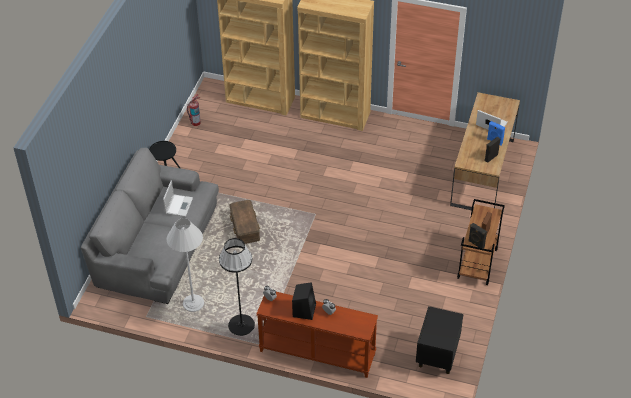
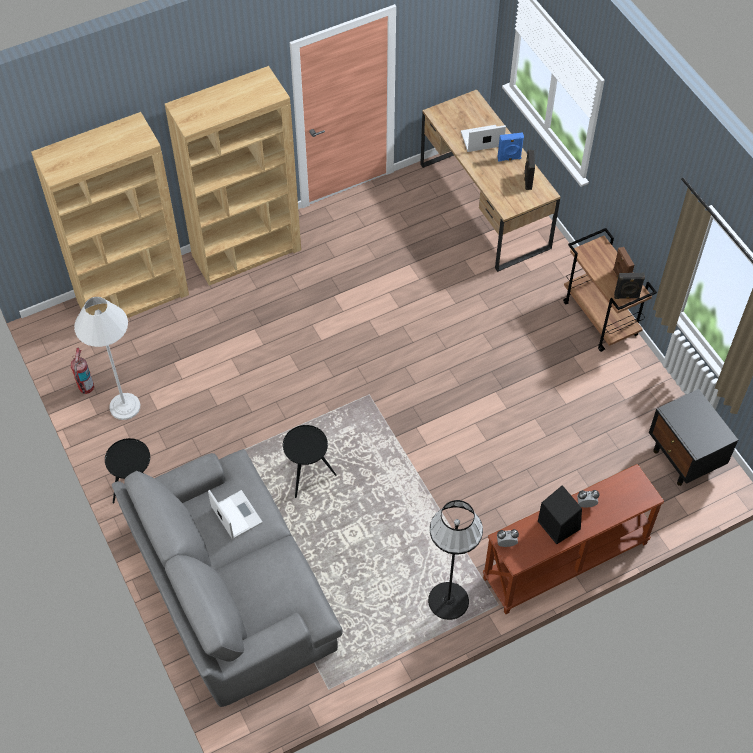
camera: 45 degrees left, 10 degrees up
(193, 303) = (363, 622): white floor lamp -> white floor lamp (125, 406)
(244, 227) = (307, 476): brown storage box -> black side table

